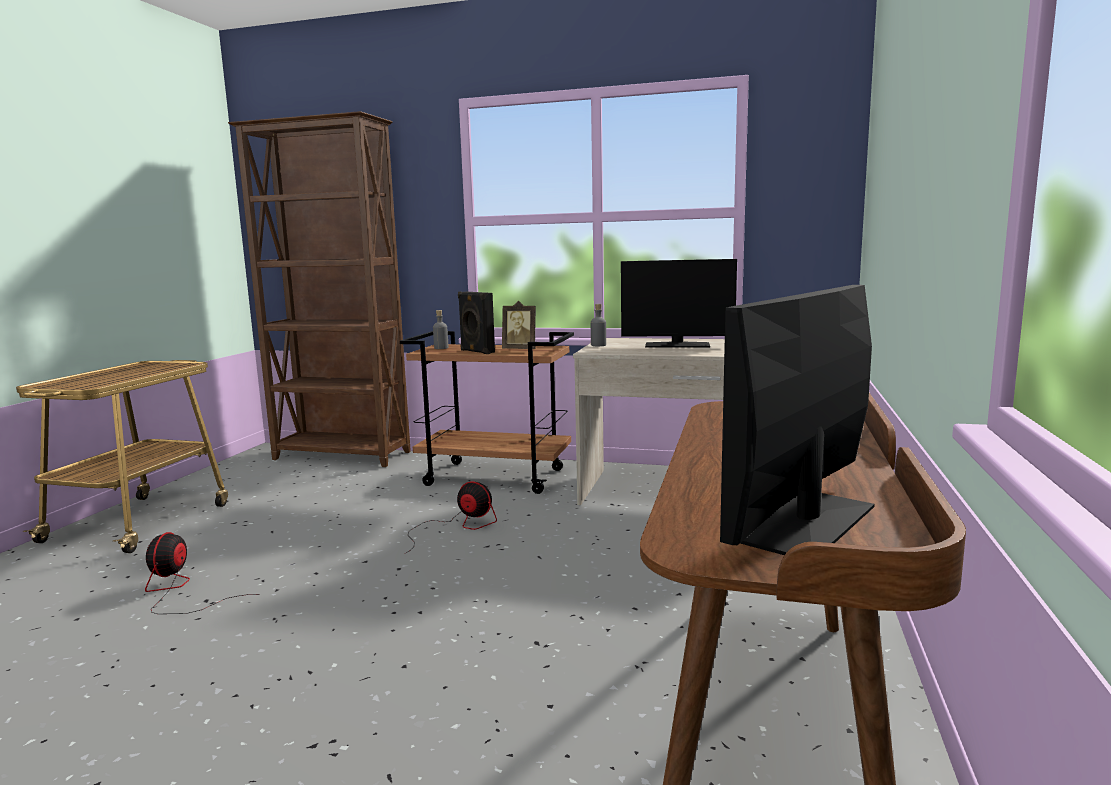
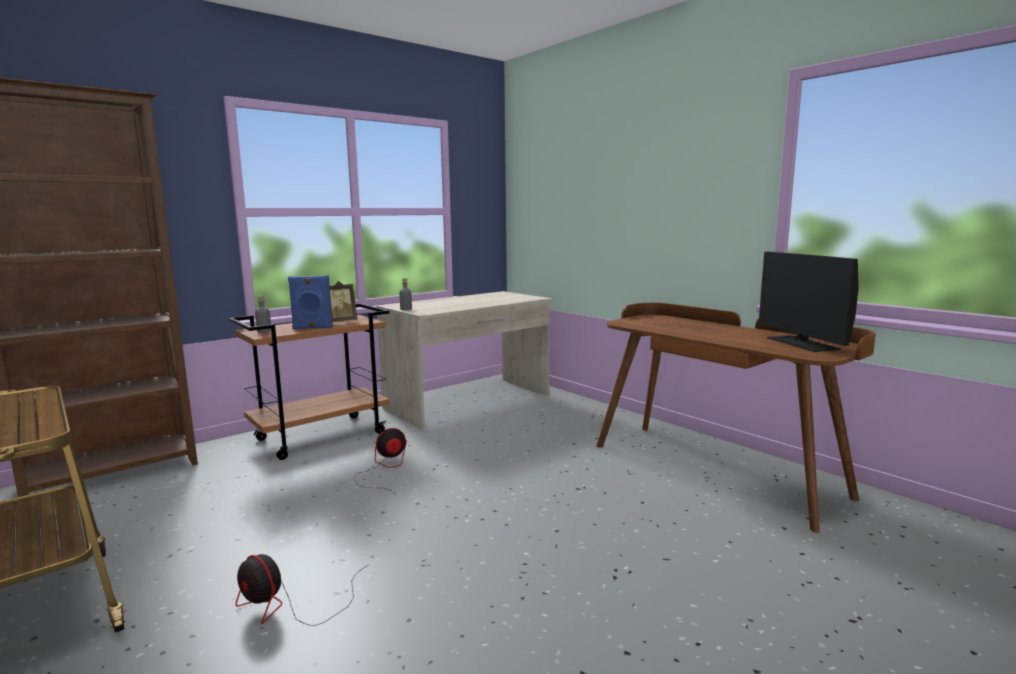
camera: 55 degrees left, 0 degrees up
(476, 351) = (312, 328): black speaker -> blue speaker
(677, 345) = (451, 303): monitor -> none

